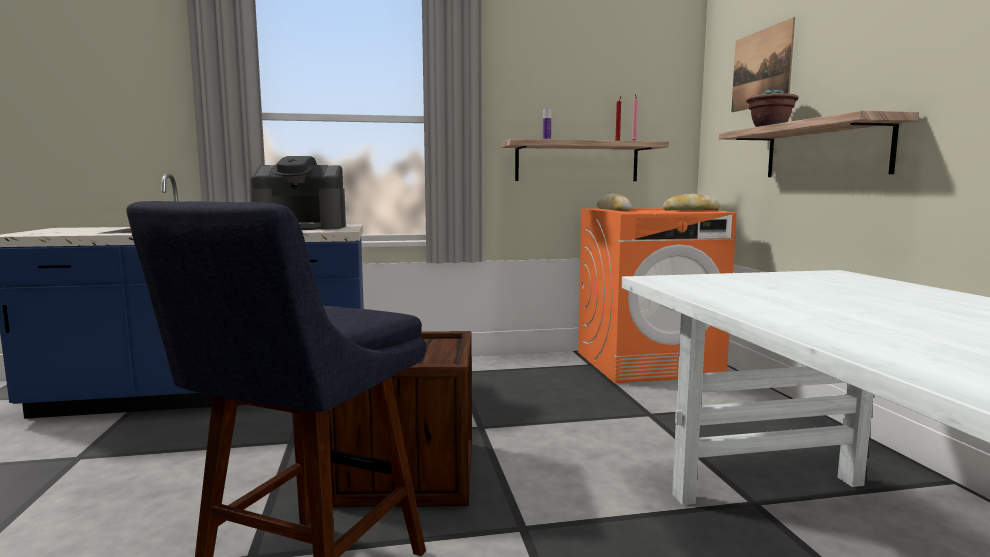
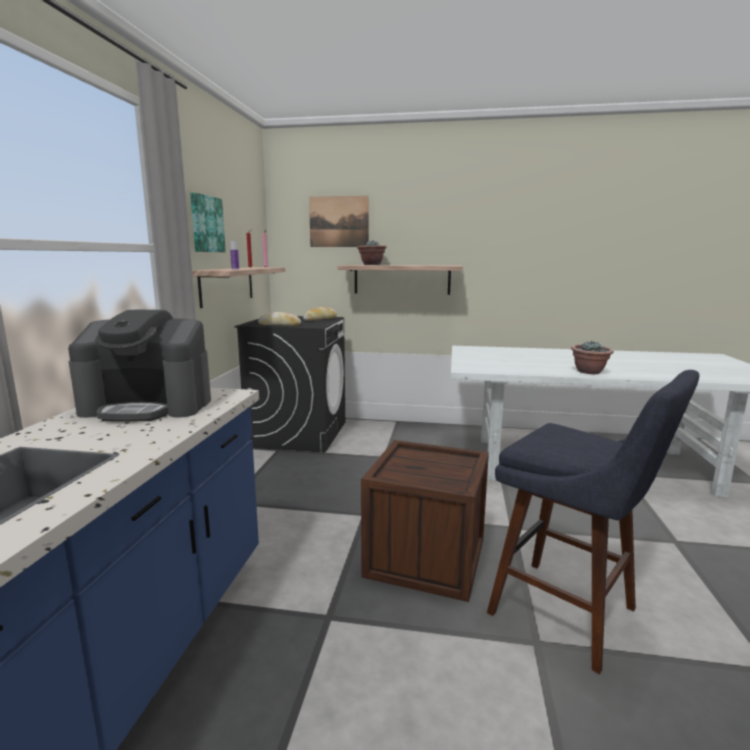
camera: 70 degrees left, 5 degrees up
(301, 227) = (149, 406): coffee machine -> coffee machine turned 75 degrees clockwise
(541, 95) = (206, 224): none -> picture
(648, 363) = (298, 434): orange washing machine -> black washing machine
(813, 324) = (589, 372): none -> potted plant

